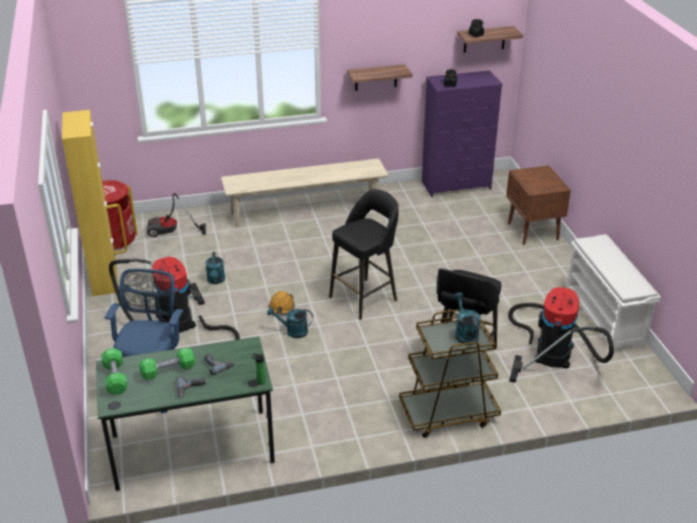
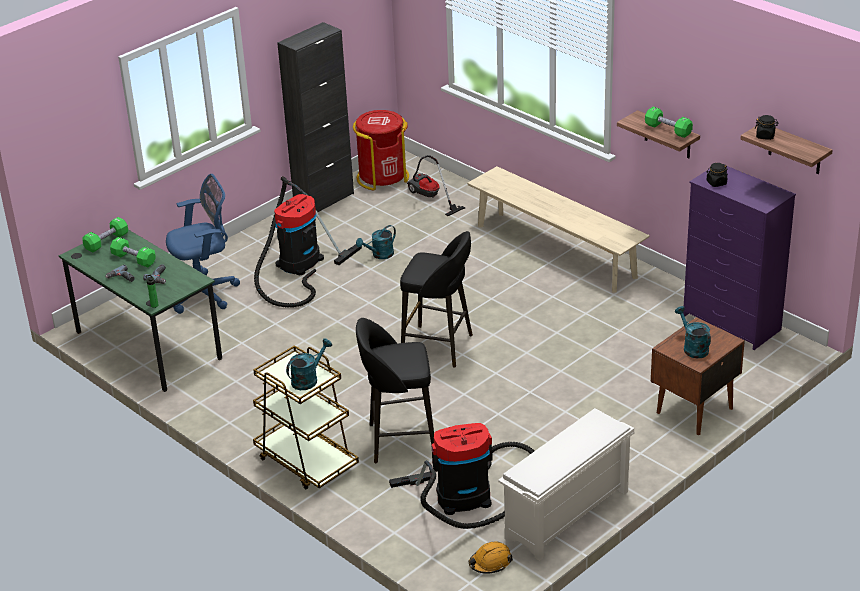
camera: 60 degrees right, 0 degrees up
(104, 278) = (324, 200): yellow cabinet -> black cabinet
(281, 307) = (374, 307): orange hard hat -> orange hard hat (490, 563)
(293, 331) = (345, 328): turquoise watering can -> turquoise watering can (692, 347)
(386, 69) = (668, 130): none -> green dumbbell

